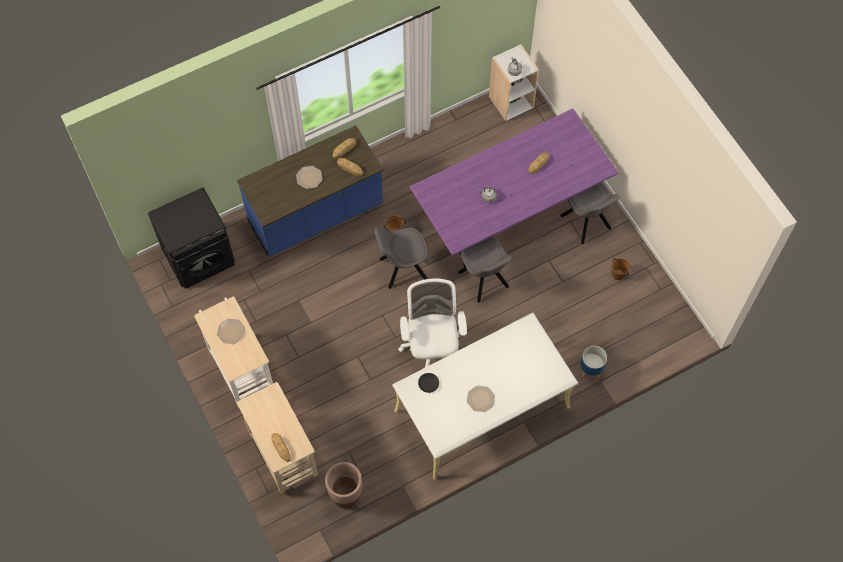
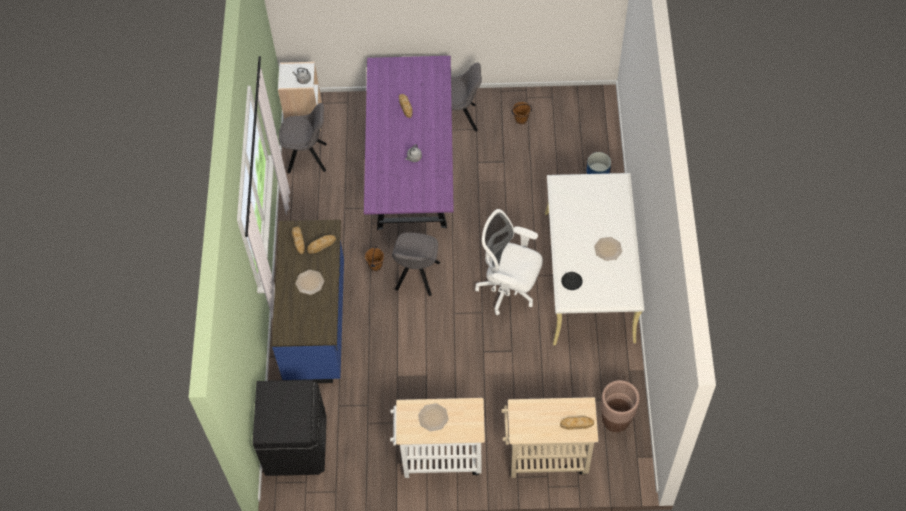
camera: 60 degrees left, 5 degrees down
(484, 279) = (467, 218): grey chair -> grey chair (307, 157)

